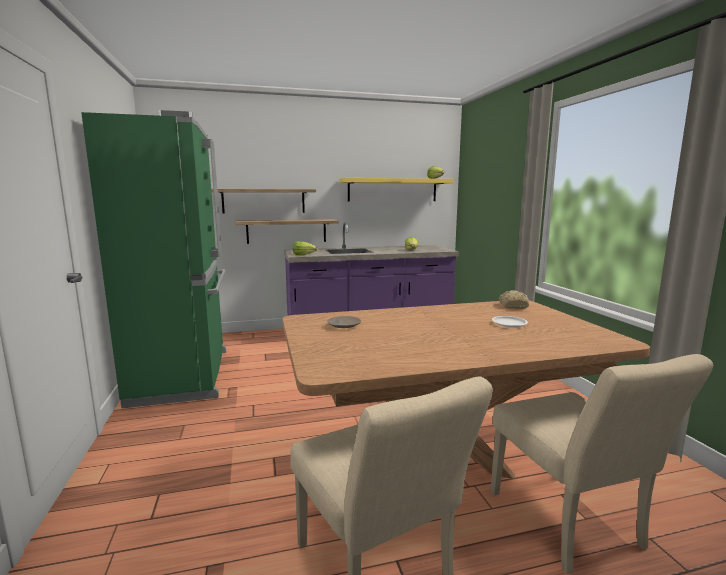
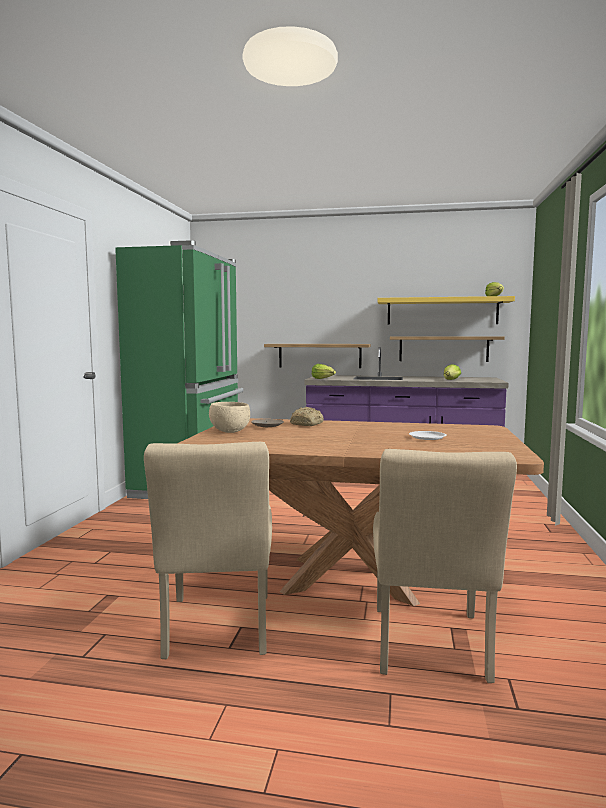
camera: 25 degrees right, 5 degrees down
(263, 201) = (298, 324): shelf -> shelf (443, 349)
(321, 341) = (230, 432): none -> beige bowl
(513, 306) = (470, 428): bread -> bread (307, 424)

